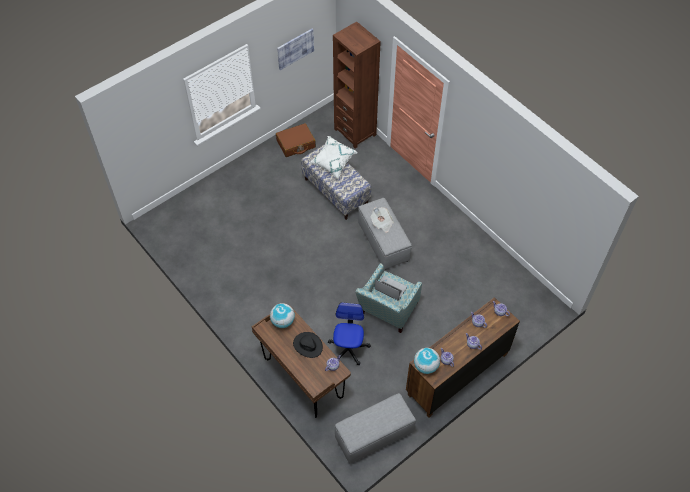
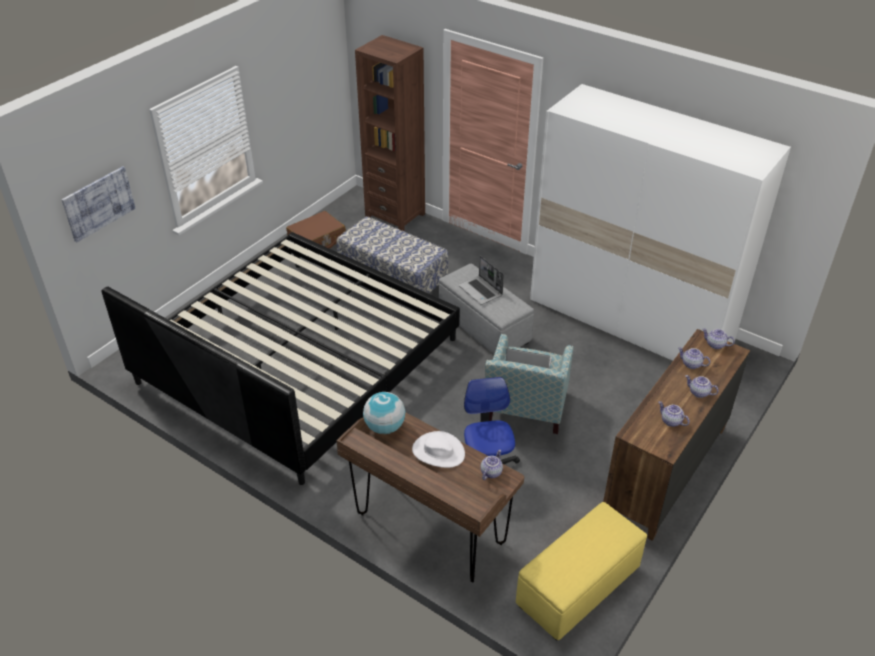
camera: 15 degrees left, 15 degrees down
(258, 242) = (298, 361): none -> bed
(295, 48) = (300, 89): picture -> picture (98, 203)
(307, 345) = (438, 452): black hat -> white hat
(333, 163) = (384, 235): white pillow -> none
(374, 435) = (578, 586): grey ottoman -> yellow ottoman
(382, 223) = (481, 291): newspaper -> laptop
(426, 366) = (644, 436): globe -> none
(482, 258) = (630, 320): none -> white wardrobe

